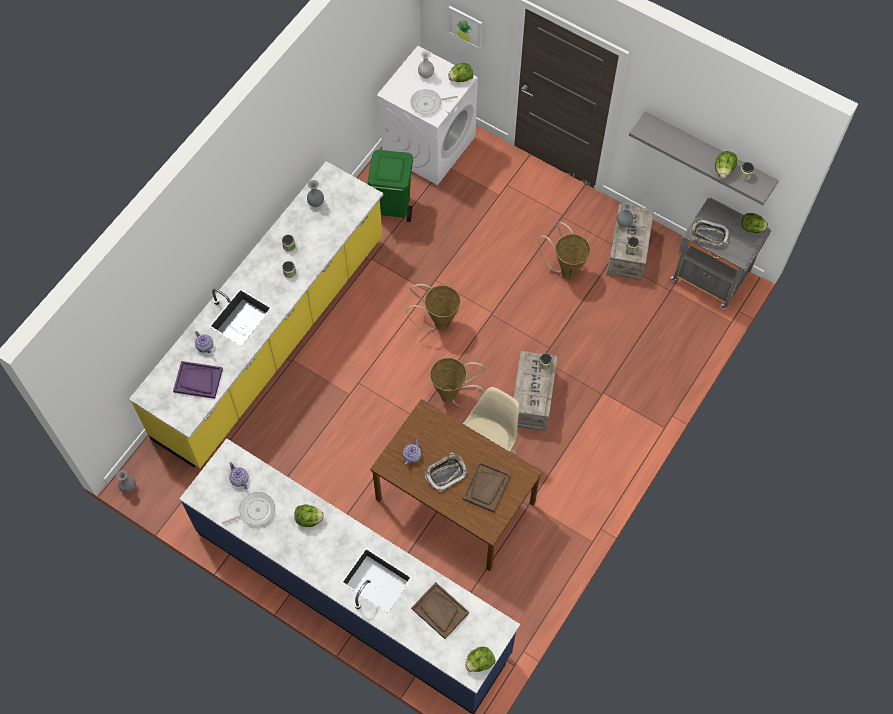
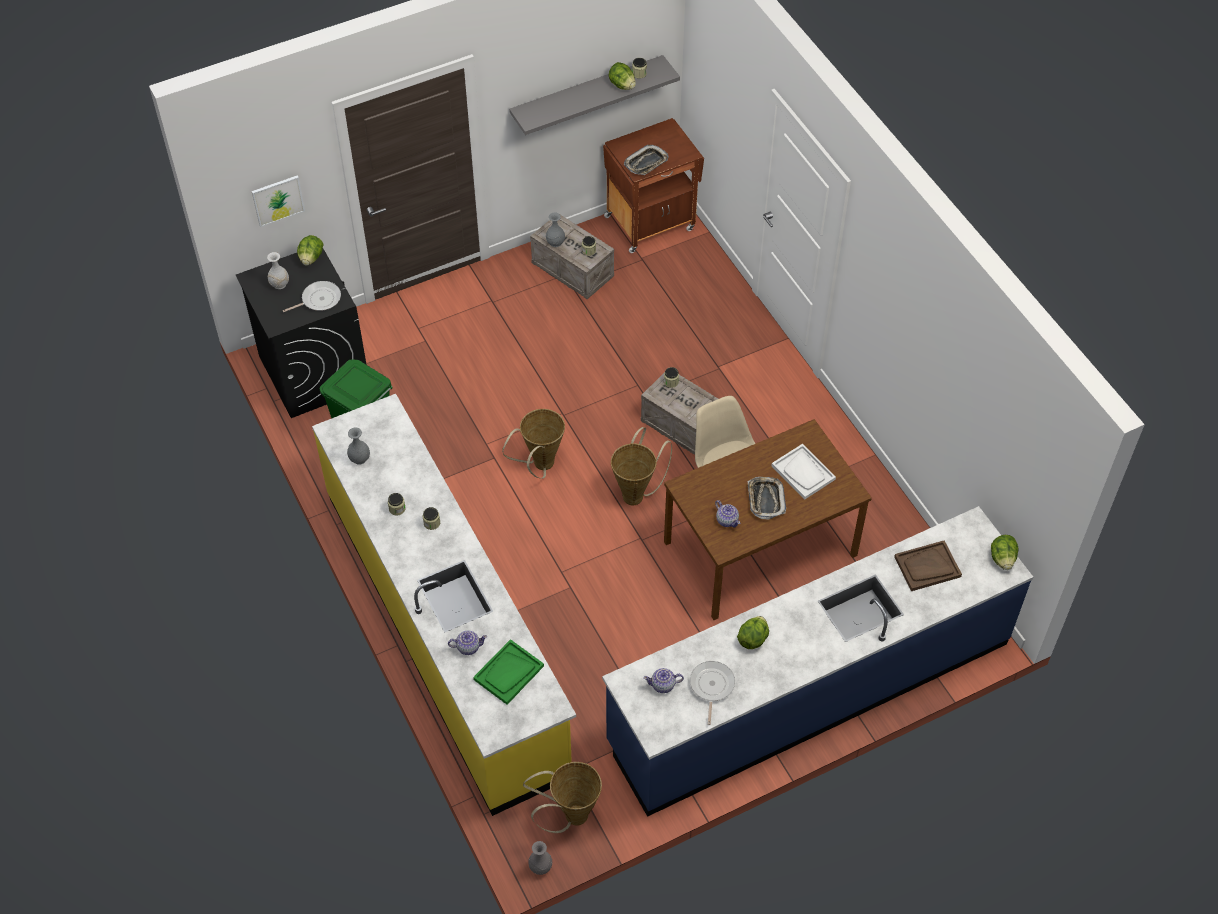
camera: 60 degrees left, 10 degrees down
(198, 380) = (508, 673): purple tray -> green tray
(428, 104) = (319, 299): frying pan -> frying pan turned 135 degrees counterclockwise
(429, 145) = (313, 371): white washing machine -> black washing machine
(486, 487) = (803, 473): brown tray -> white tray
(566, 270) = (557, 329): basket -> basket (570, 816)
(711, 278) = (651, 222): grey cart -> brown cart
(752, 228) = (662, 130): lettuce -> none

